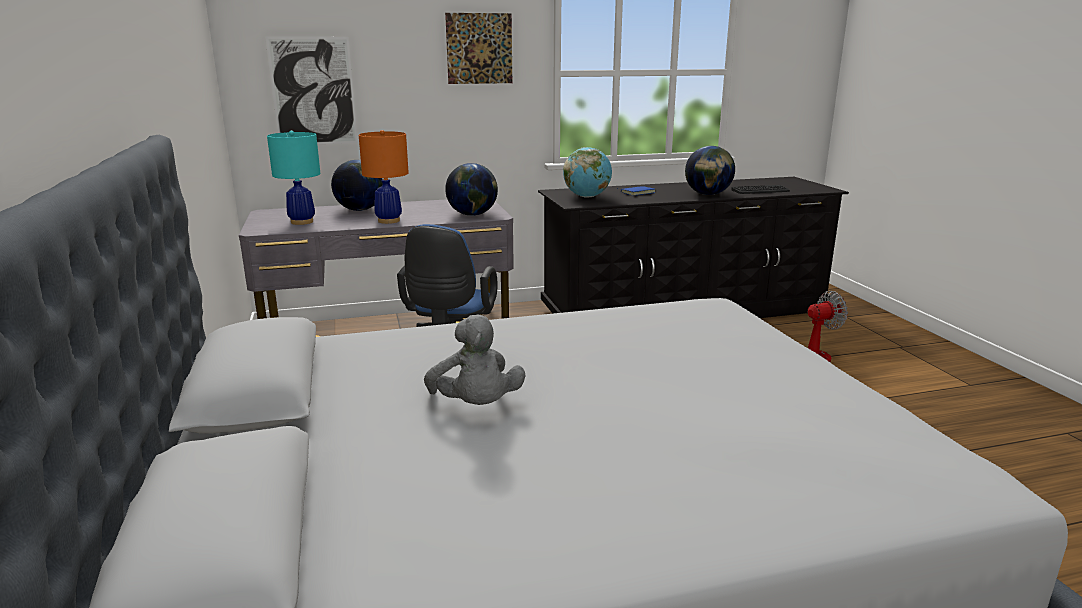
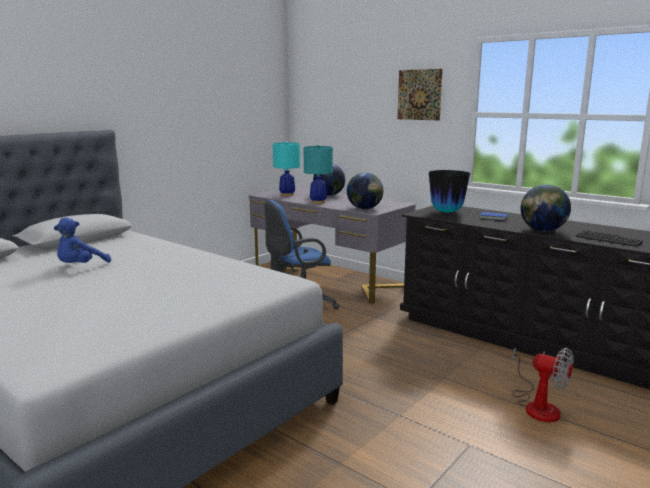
camera: 55 degrees right, 5 degrees down
(313, 91) = (327, 120): picture -> none
(388, 221) = (318, 202): orange table lamp -> turquoise table lamp
(476, 406) = (80, 267): grey plush toy -> blue plush toy
(587, 197) = (446, 212): globe -> vase

